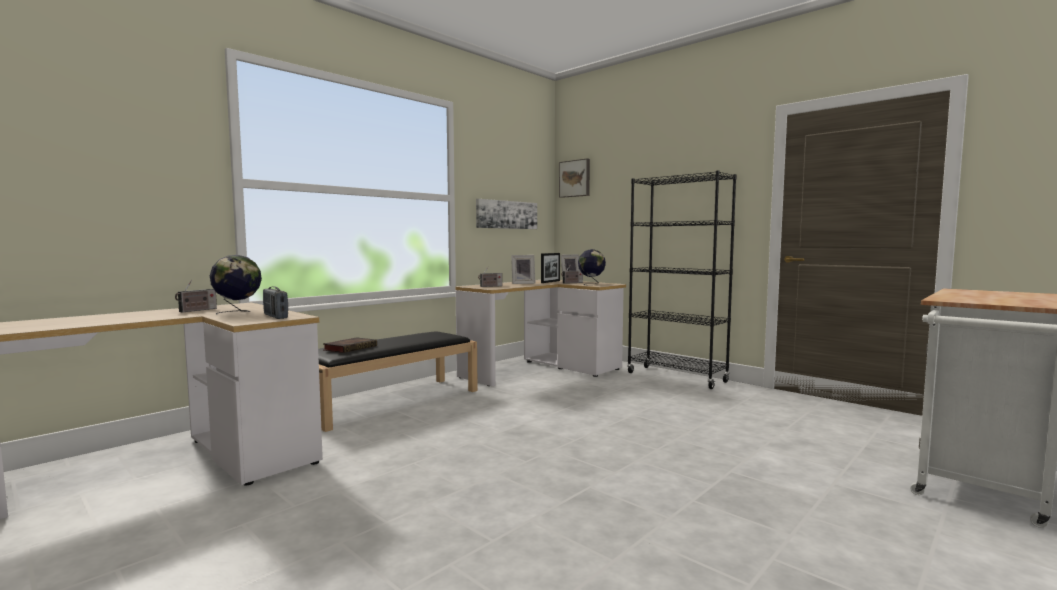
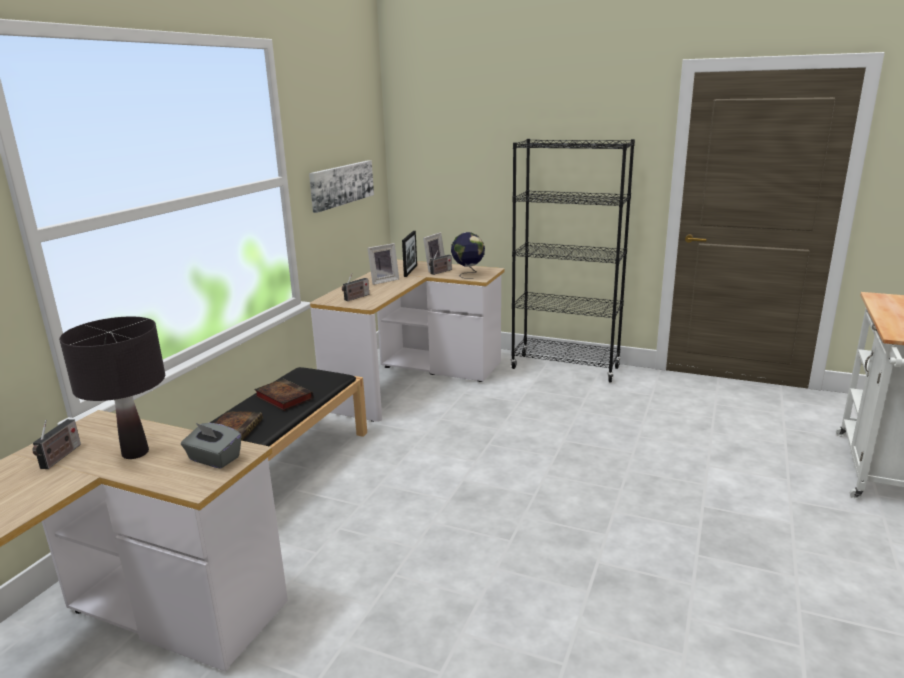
camera: 20 degrees left, 15 degrees up
(238, 312) = (135, 453): globe -> black table lamp
(275, 316) = (214, 459): radio -> grey tissue box
(404, 339) = (282, 397): none -> book
(575, 178) = (416, 123): picture -> none

